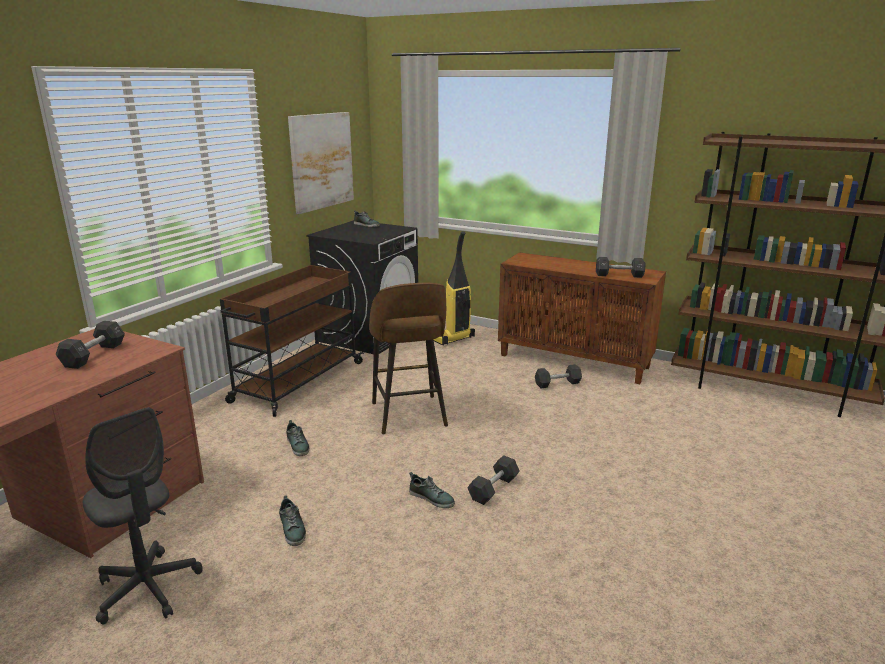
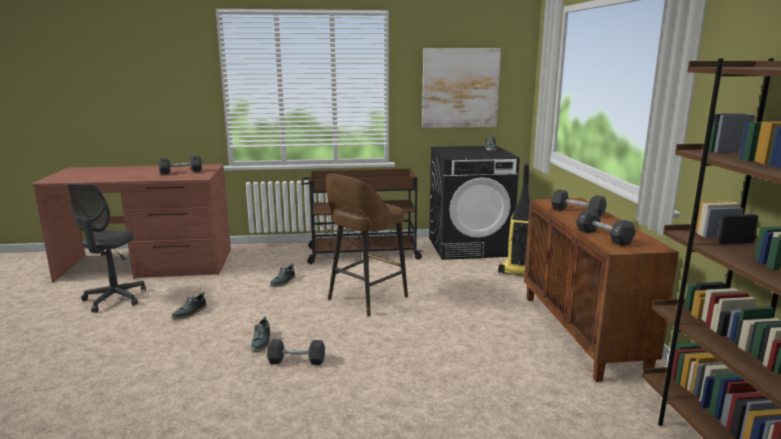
camera: 55 degrees right, 5 degrees down
(557, 383) = (516, 338): black dumbbell -> black dumbbell (577, 212)

